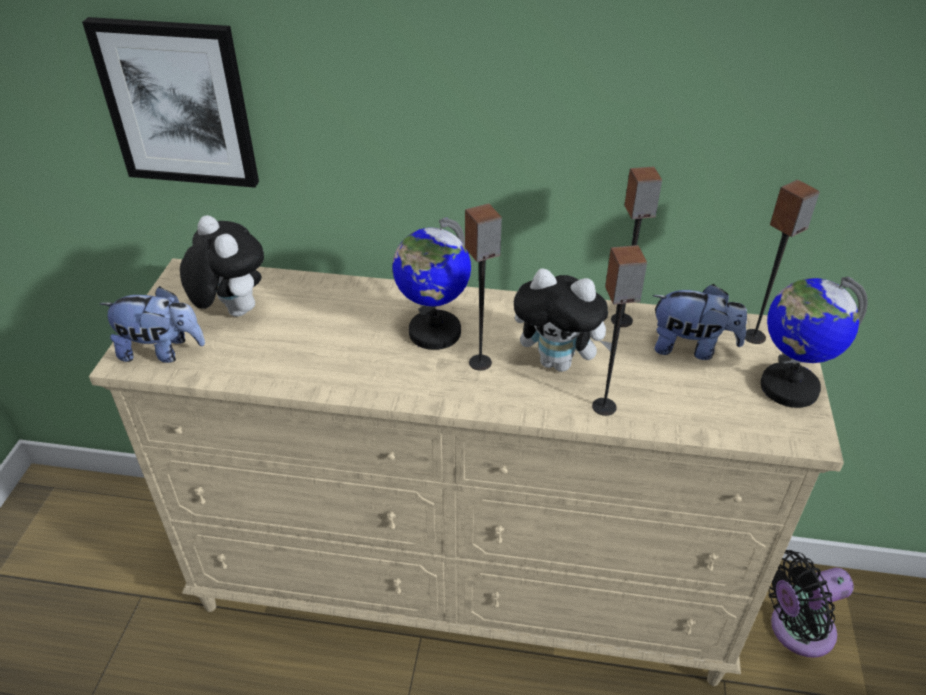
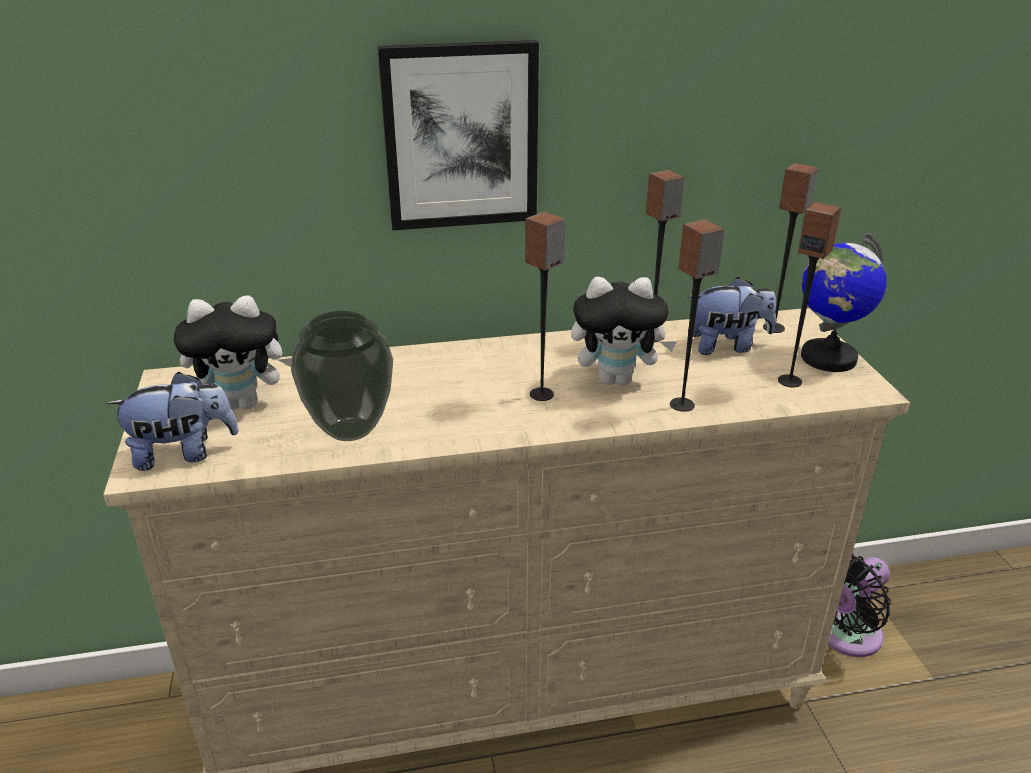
camera: 20 degrees left, 10 degrees down
(178, 104) = (153, 178): picture -> picture (461, 136)
(231, 311) = (245, 402): plush toy -> plush toy turned 135 degrees clockwise
(299, 360) = (351, 429): none -> vase
(434, 332) = (478, 379): globe -> none
(730, 405) = (790, 381): none -> speaker

